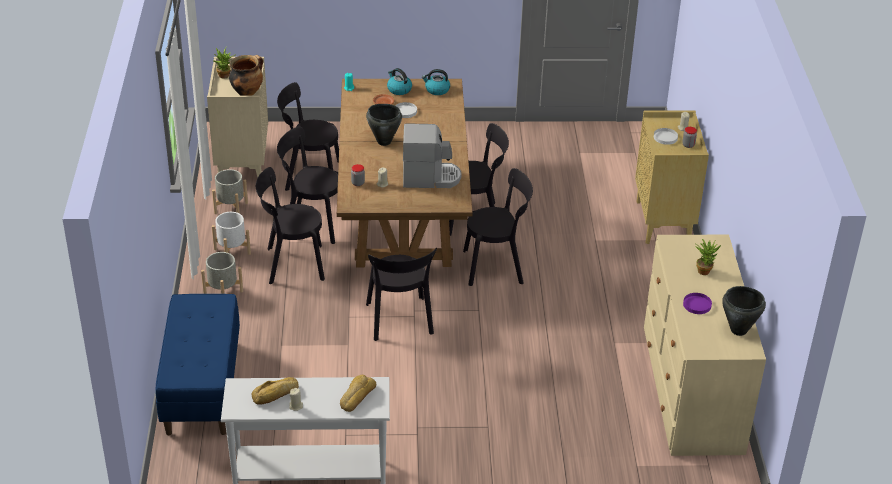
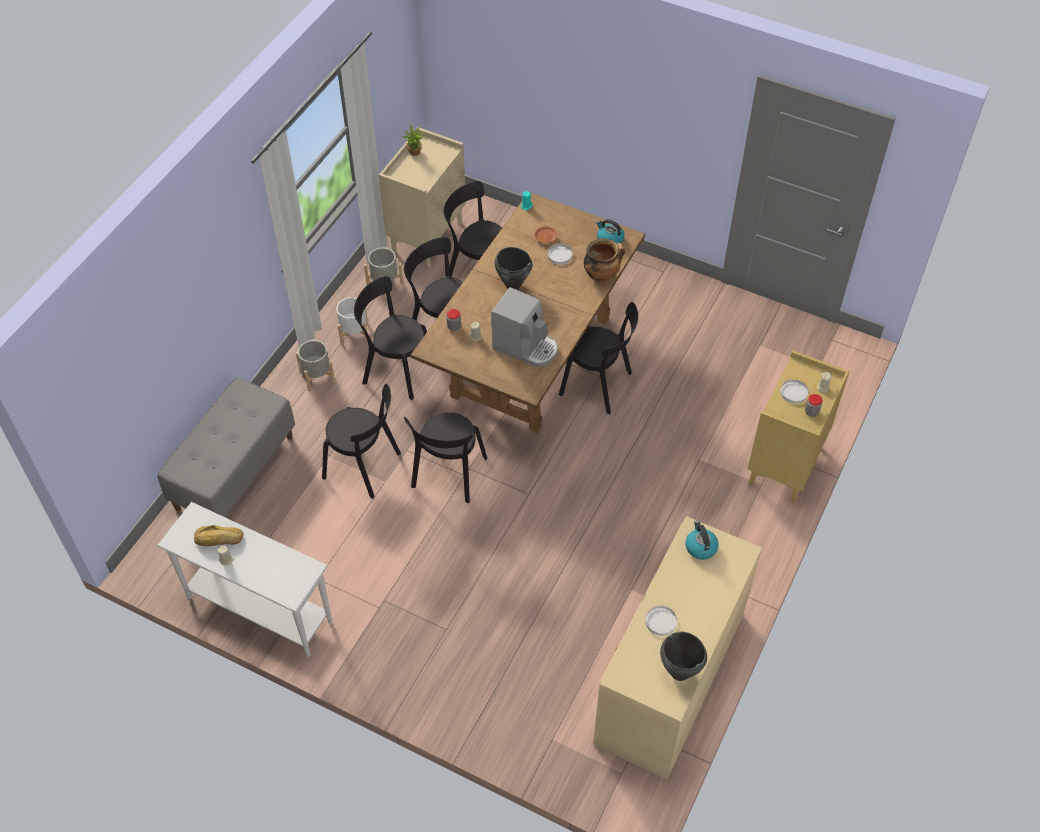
camera: 30 degrees right, 15 degrees up
(201, 386) = (234, 471): blue bench -> grey bench
(247, 92) = (422, 180): cooking pot -> cooking pot (602, 275)
(356, 396) = (284, 573): bread -> none
(399, 89) = (573, 225): kettle -> kettle (700, 547)
(496, 267) = (580, 451): black chair -> black chair (365, 467)
(697, 305) = (660, 621): purple plate -> white plate
(704, 270) = (702, 582): potted plant -> none

